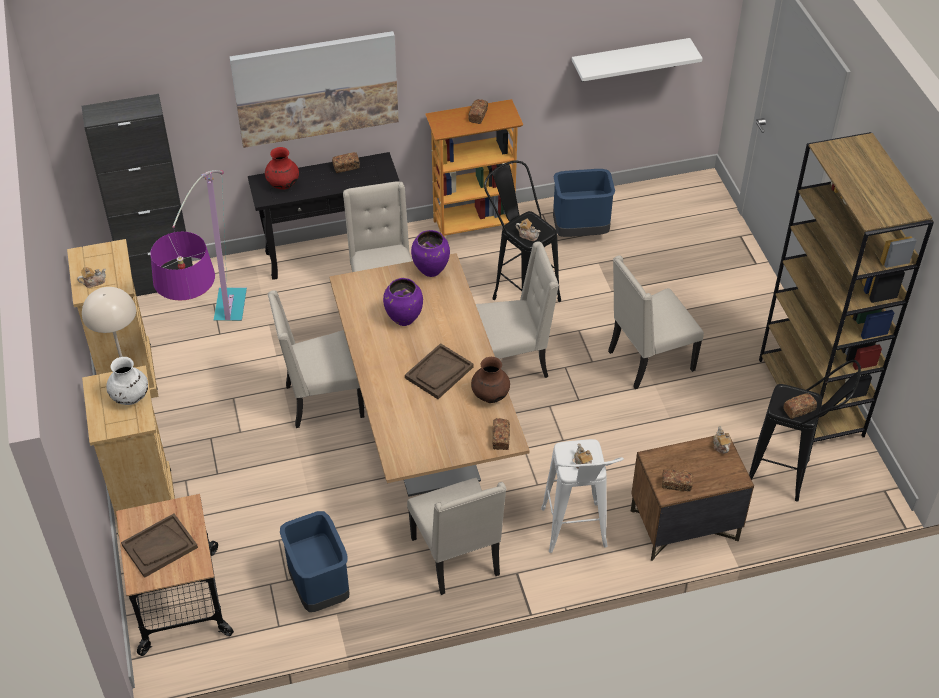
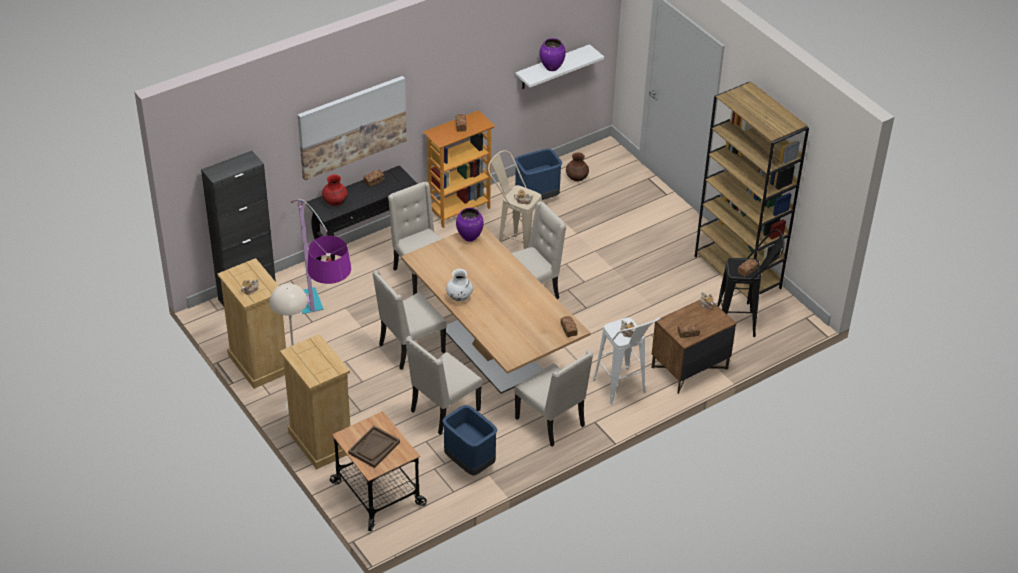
camera: 20 degrees left, 5 degrees down
(130, 398) = (321, 355): white vase -> white vase (459, 297)
(404, 319) = (467, 272): purple vase -> purple vase (552, 68)
(439, 373) = (508, 299): brown tray -> none
(490, 395) = (549, 306): brown vase -> brown vase (576, 178)
(519, 294) = (514, 249): black stool -> beige stool
(648, 361) = (622, 273): beige chair -> beige chair (443, 411)

